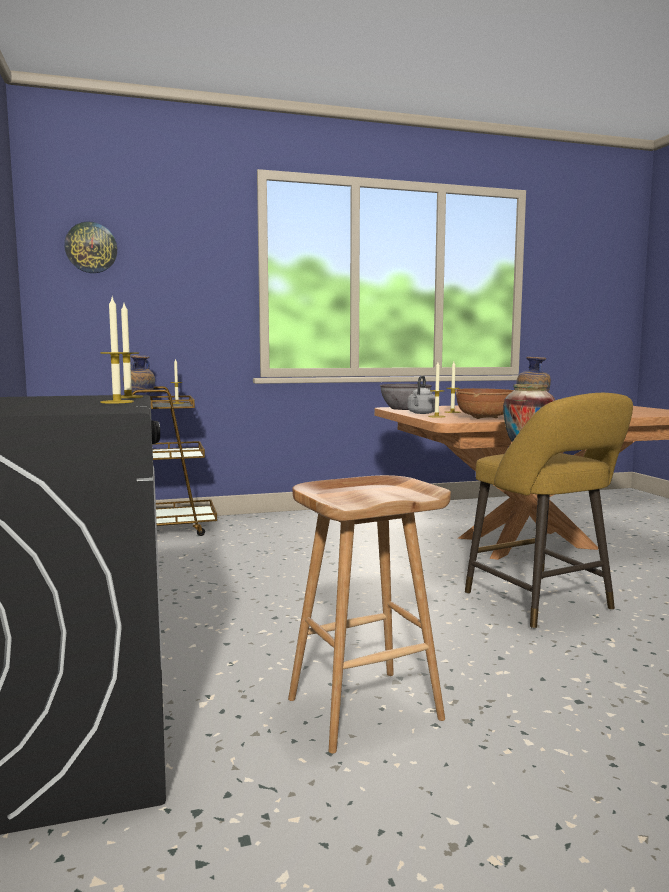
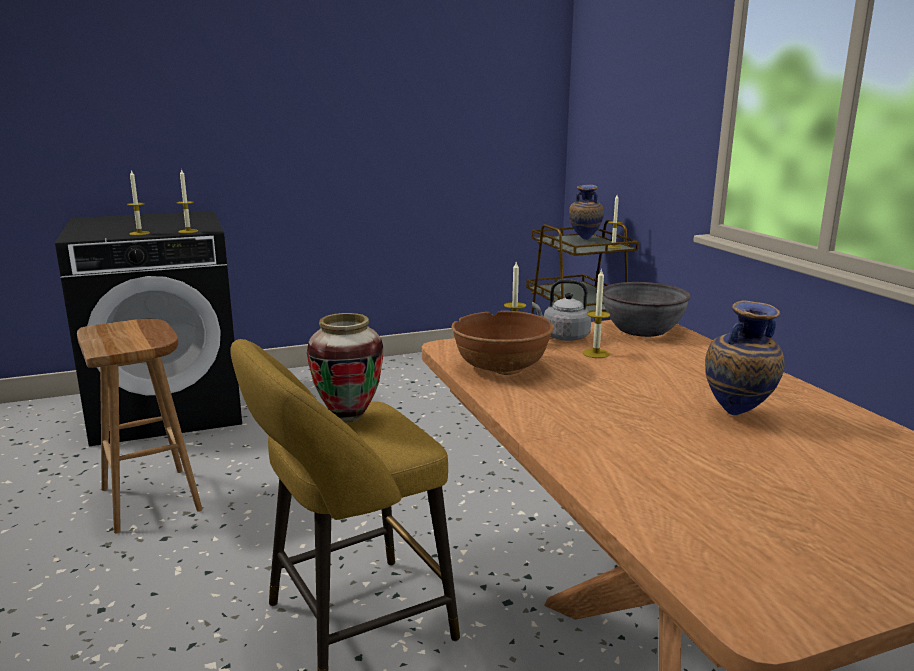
camera: 85 degrees right, 10 degrees up
(91, 247) = (605, 60): wall clock -> none

